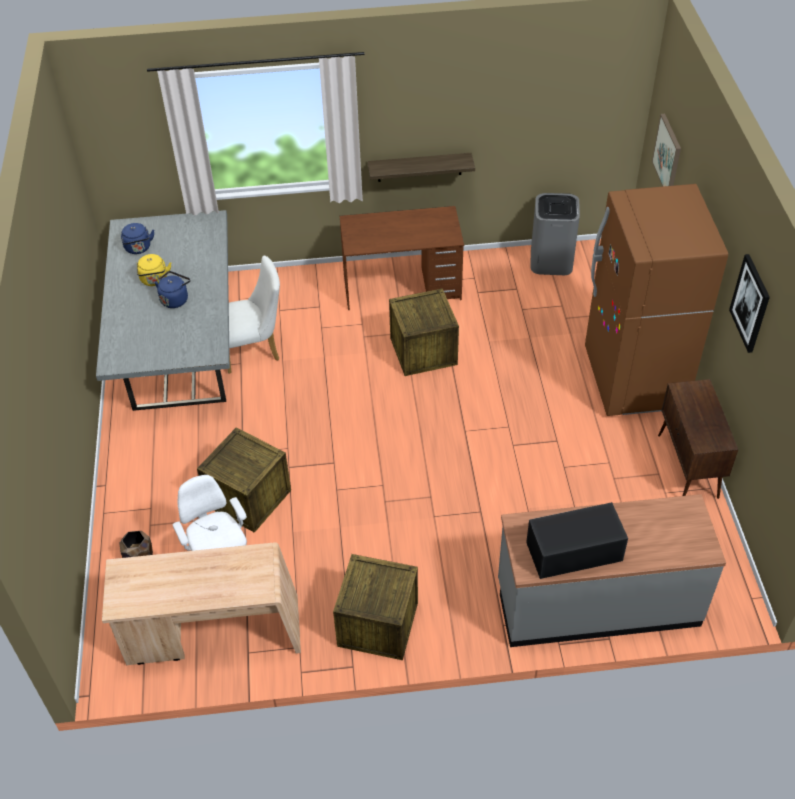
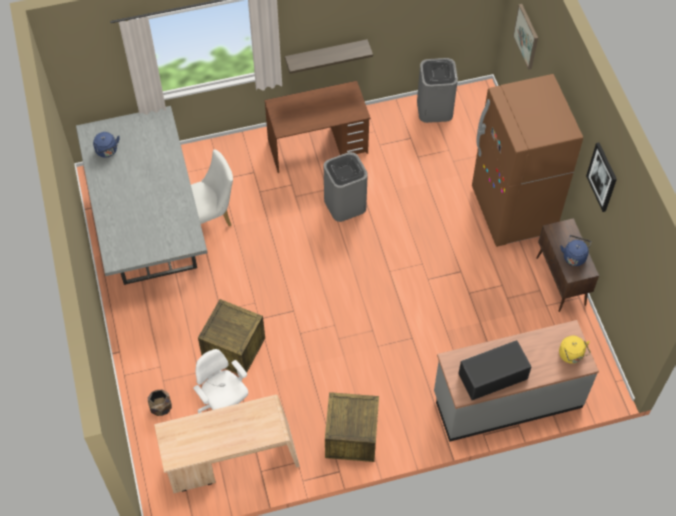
camera: 10 degrees left, 10 degrees up
(154, 280) = (128, 180): yellow kettle -> yellow kettle (571, 355)
(175, 299) = (150, 196): blue kettle -> blue kettle (574, 256)
(423, 351) = (345, 204): crate -> grey trash can

